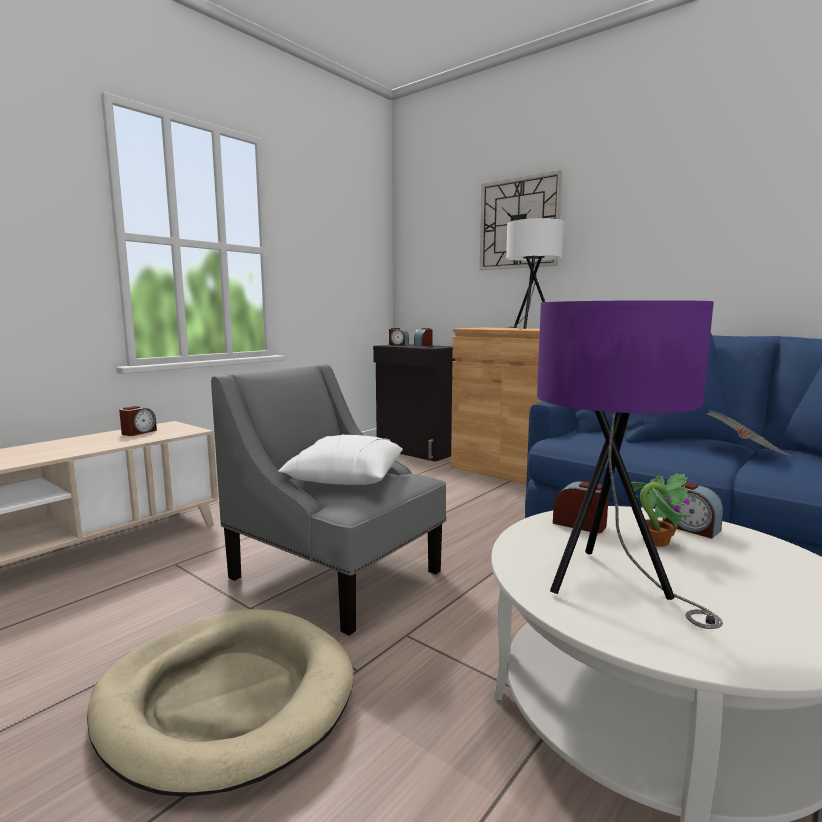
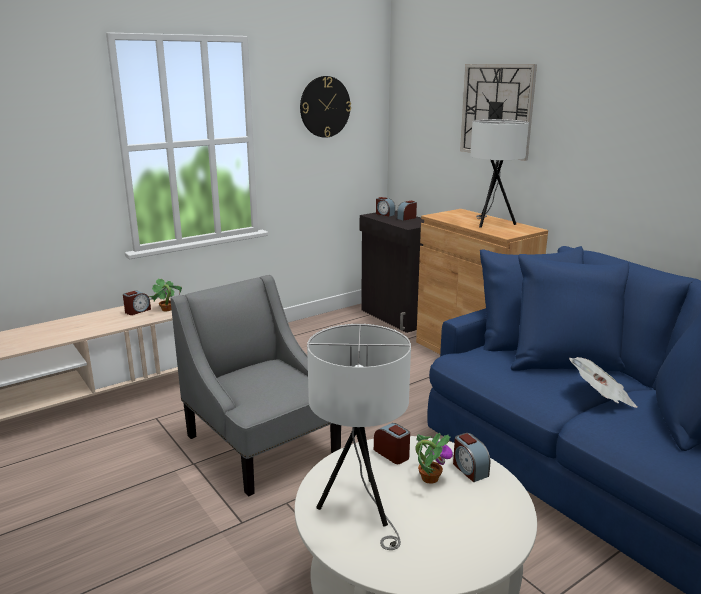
camera: 15 degrees right, 10 degrees up
(178, 429) = (166, 309): none -> potted plant
(227, 699) = (157, 526): beige dog bed -> none
(336, 231) = (325, 107): none -> wall clock
(345, 478) = (263, 380): white pillow -> none
(609, 585) = (360, 508): purple table lamp -> white table lamp

